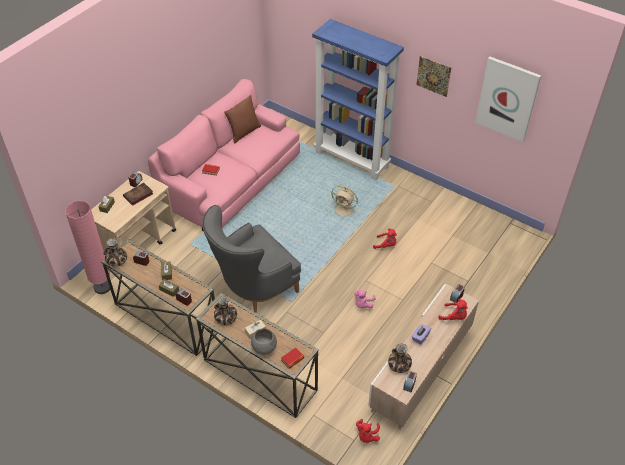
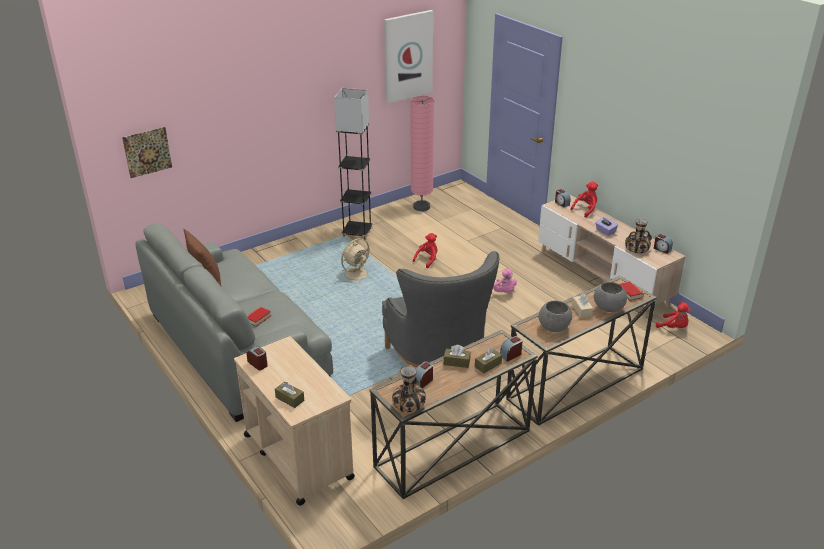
camera: 70 degrees left, 15 degrees down
(102, 287) = (361, 509): pink floor lamp -> pink floor lamp (421, 207)
(138, 196) = (288, 366): book -> none
(226, 318) = (554, 327): vase -> grey bowl
(231, 180) = (237, 346): pink sofa -> grey sofa
(352, 159) = (280, 251): blue bookcase -> none
(403, 192) = (357, 232): none -> grey floor lamp
(433, 76) = (334, 81): picture -> picture (147, 152)

